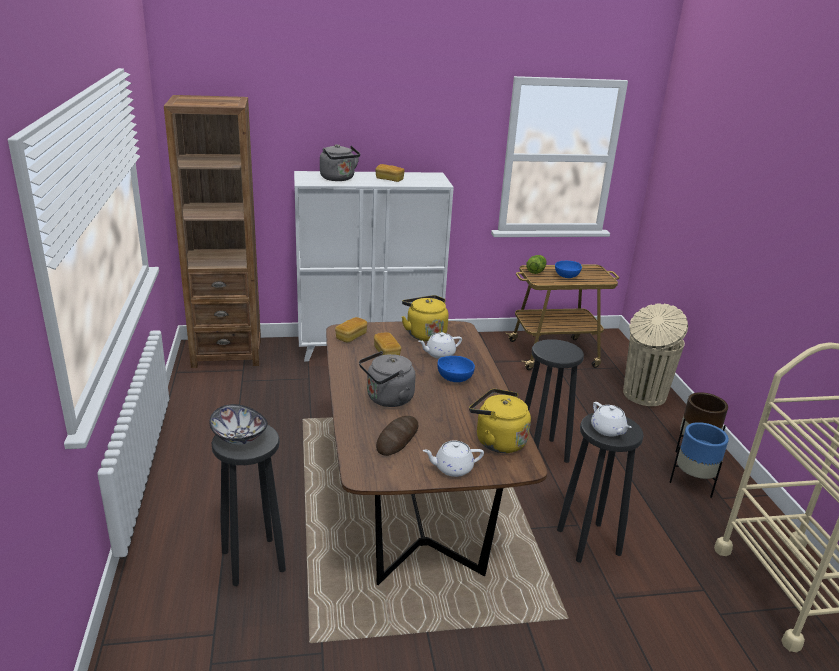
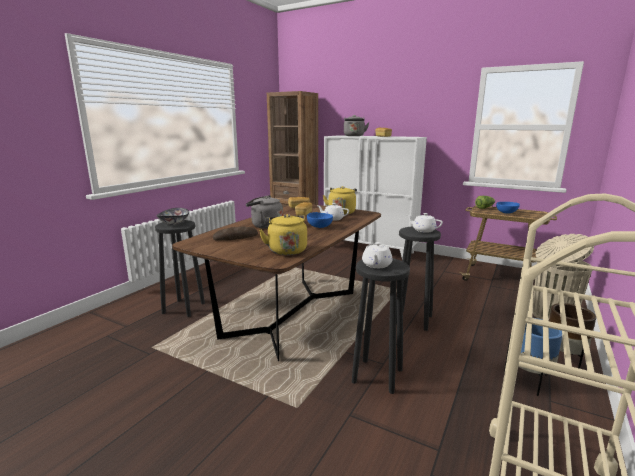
camera: 40 degrees right, 10 degrees down
(452, 468) = (236, 252): white teapot -> white teapot (423, 230)

